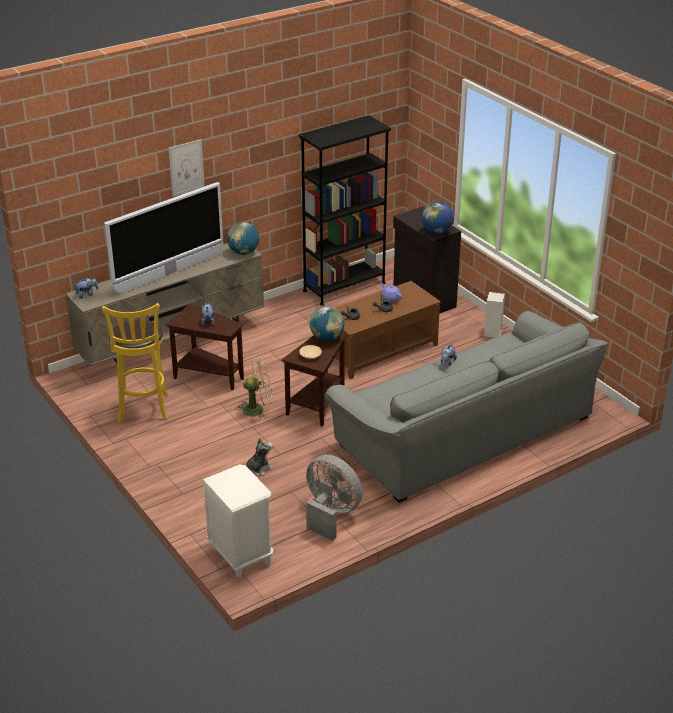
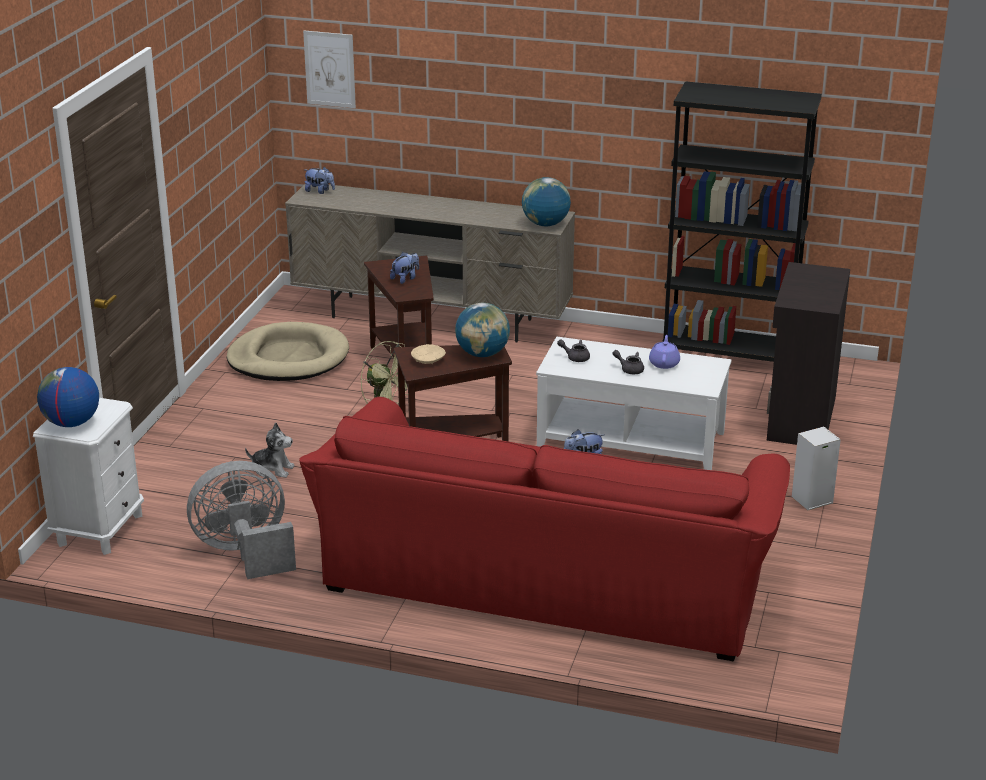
camera: 50 degrees right, 5 degrees down
(143, 410) = (288, 358): yellow stool -> beige dog bed
(169, 273) = (431, 209): television -> none
(186, 167) = (498, 70): picture -> picture (329, 69)
(331, 514) = (245, 553): grey fan -> grey fan turned 105 degrees counterclockwise
(380, 350) = (630, 440): brown coffee table -> white coffee table
(437, 232) = (803, 301): globe -> globe (71, 423)
(463, 430) = (548, 572): grey sofa -> red sofa

